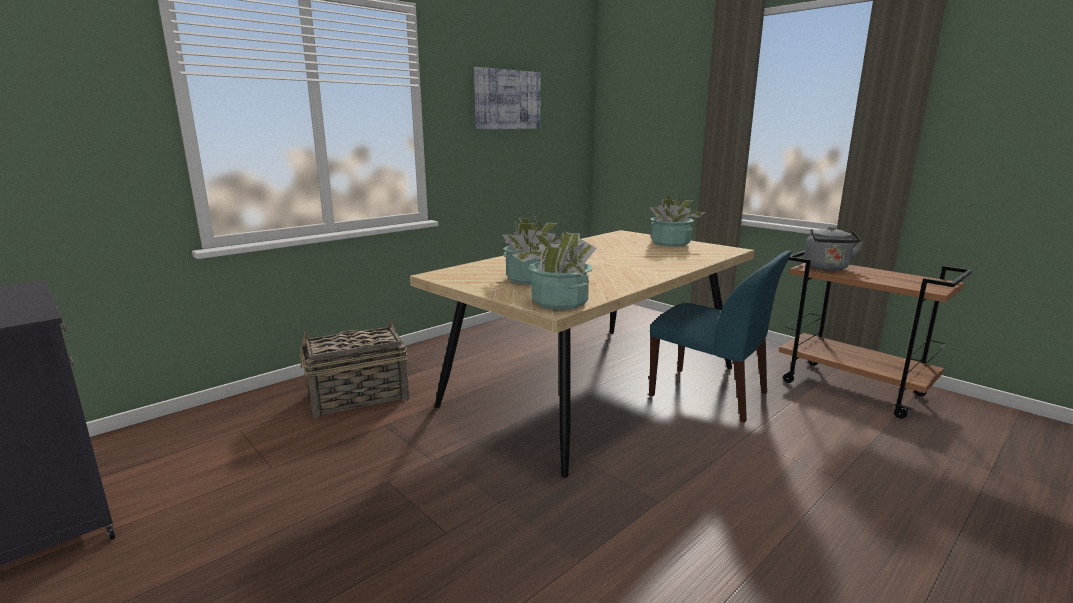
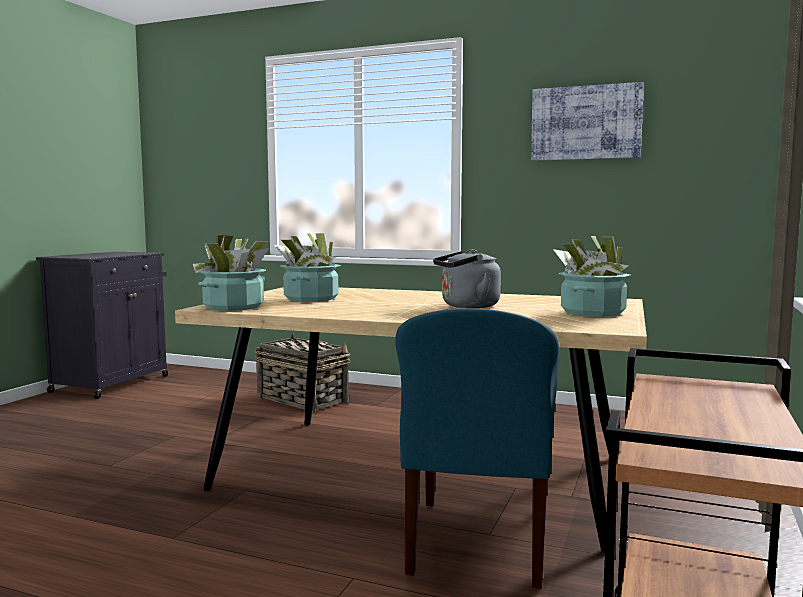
camera: 65 degrees right, 10 degrees down
(827, 268) = (691, 390): grey kettle -> grey kettle (466, 306)

